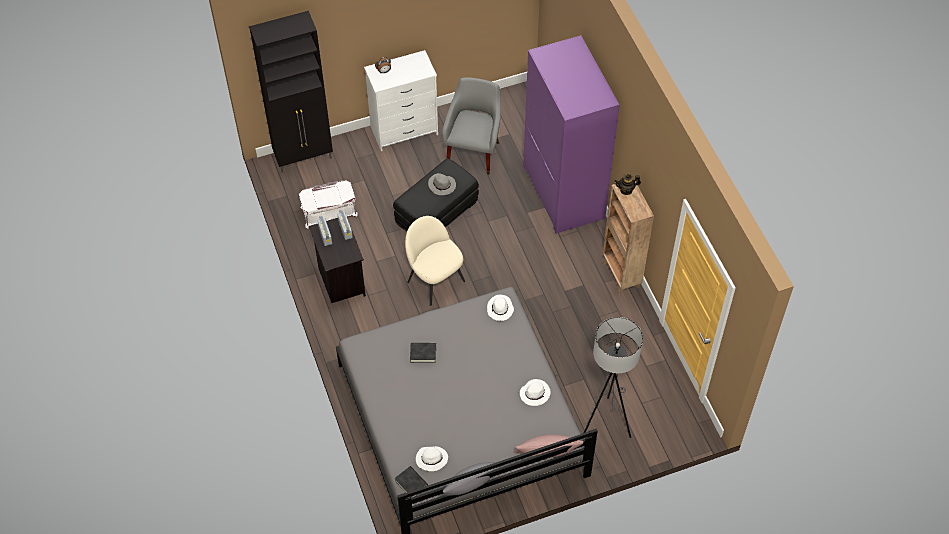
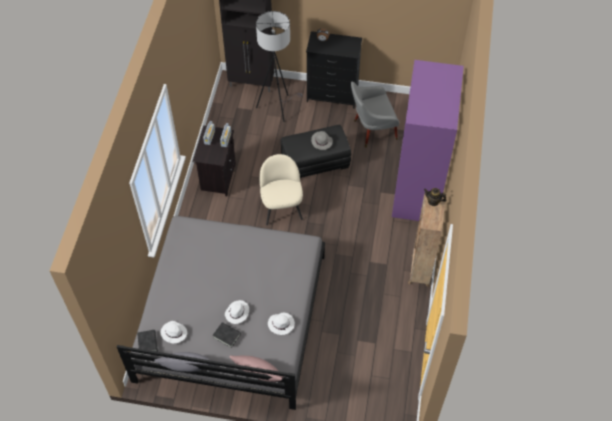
camera: 30 degrees right, 0 degrees up
(329, 210) = (243, 126): white storage box -> none
(404, 131) = (332, 95): white dresser -> black dresser
(423, 354) = (222, 254): black book -> black book (227, 336)
(473, 150) = (372, 130): grey armchair -> grey armchair turned 150 degrees counterclockwise
(500, 309) = (299, 249): white hat -> white hat (237, 313)
(606, 419) = (336, 373): grey floor lamp -> grey floor lamp (277, 106)

